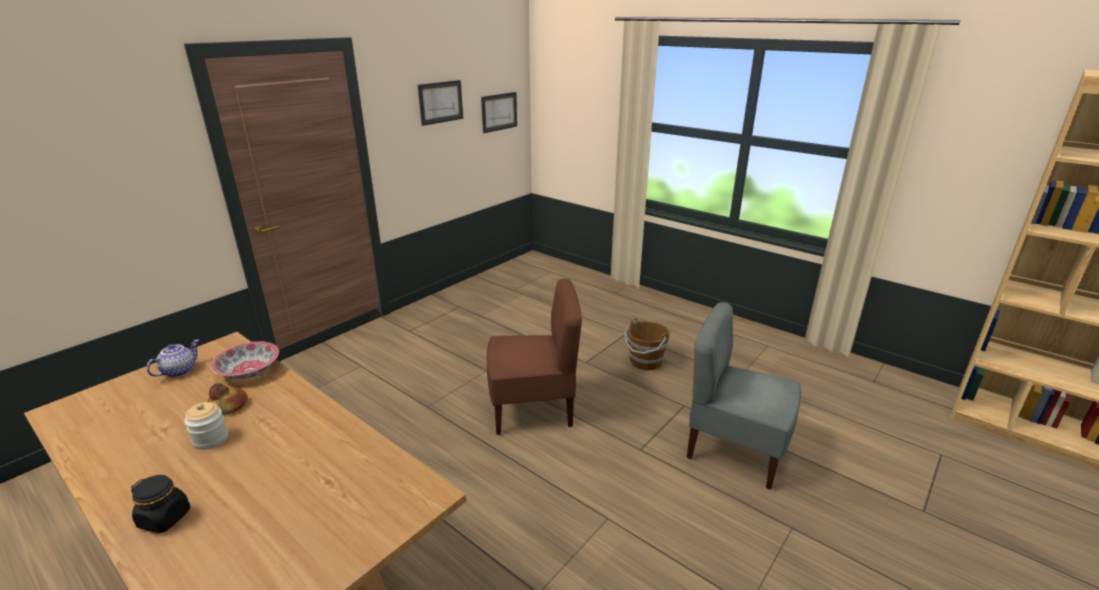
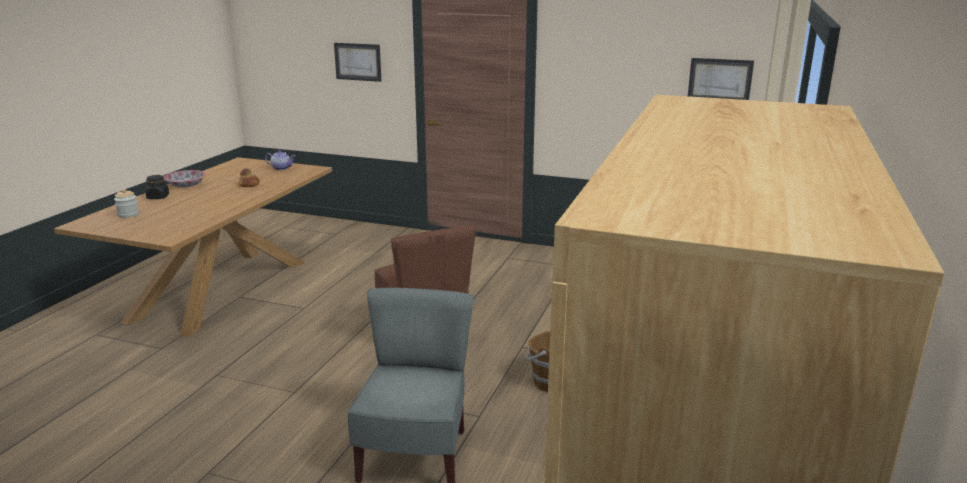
camera: 70 degrees right, 5 degrees down
(211, 439) = (218, 189): jar -> jar (128, 215)
(249, 371) = (286, 180): bowl -> bowl (186, 186)
(440, 102) = (629, 54): picture -> picture (358, 62)

